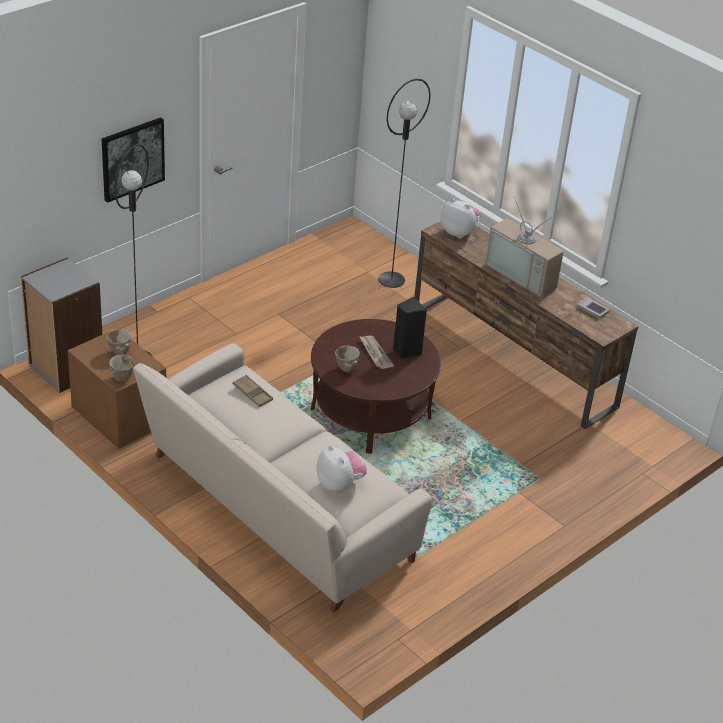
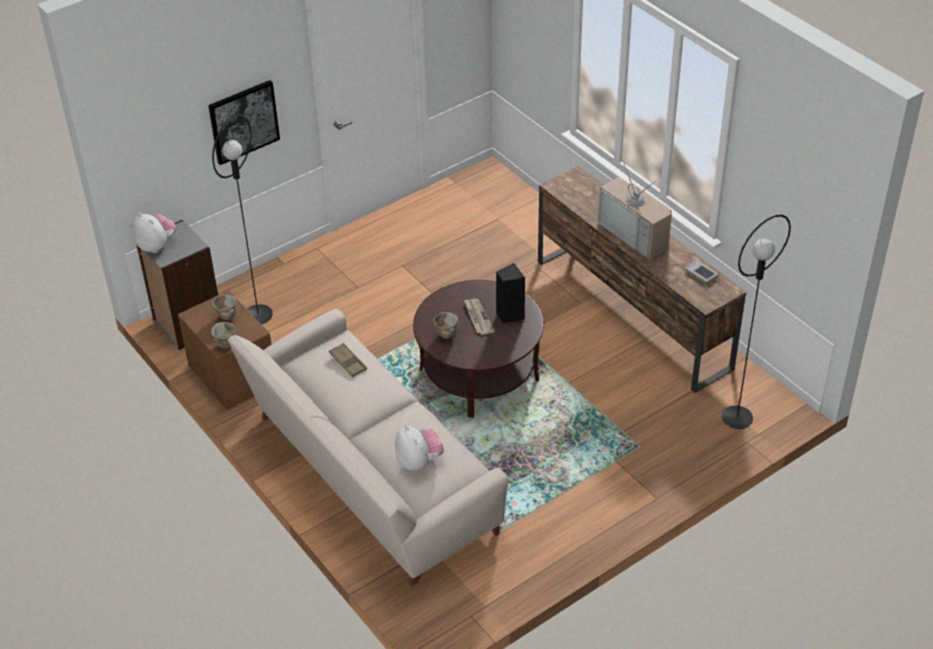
camera: 10 degrees right, 5 degrees up
(391, 279) = (521, 227): black floor lamp -> black floor lamp (737, 417)
(459, 232) = (577, 187): plush toy -> plush toy (156, 246)

